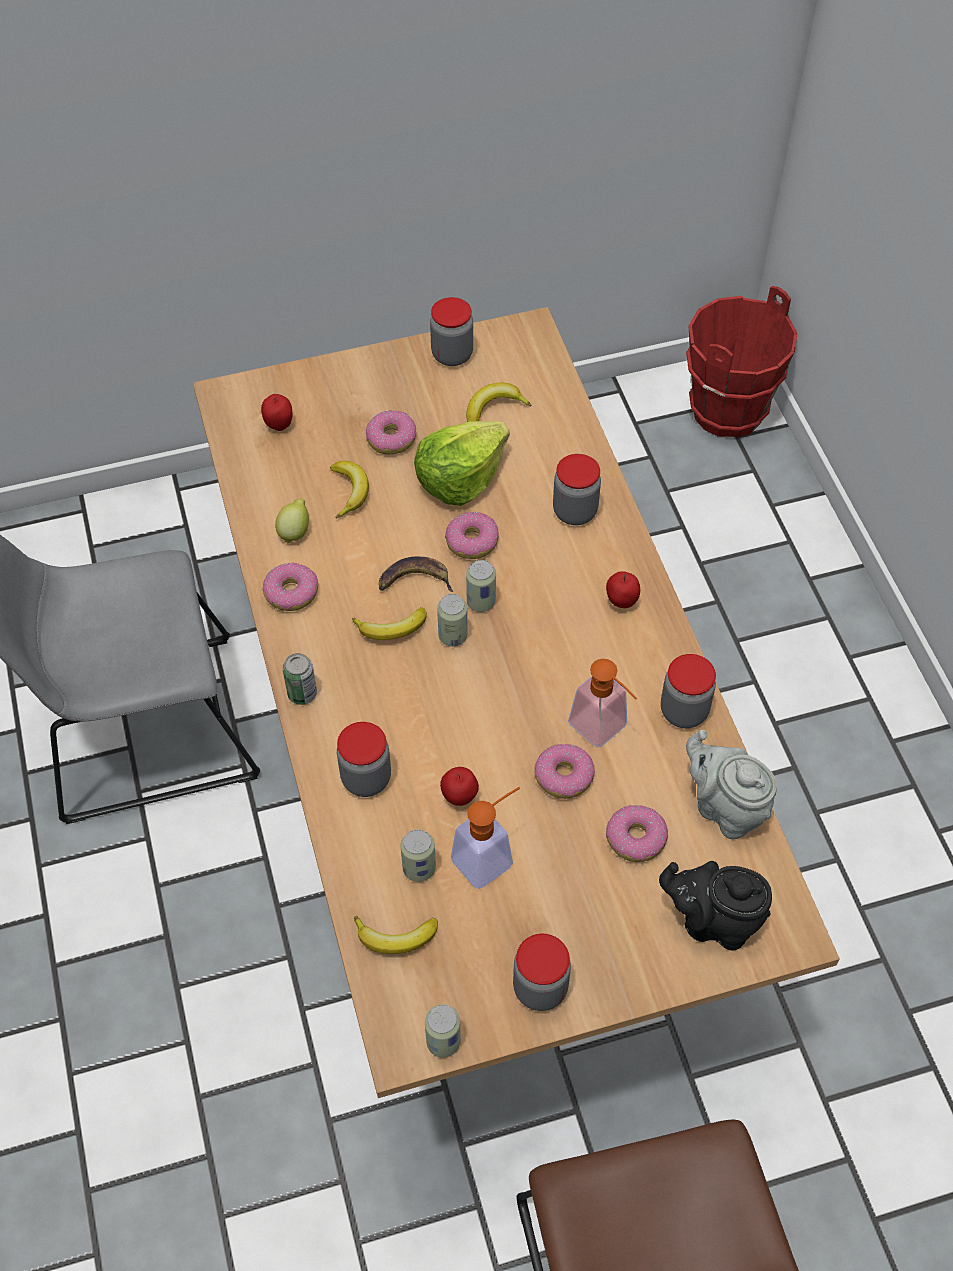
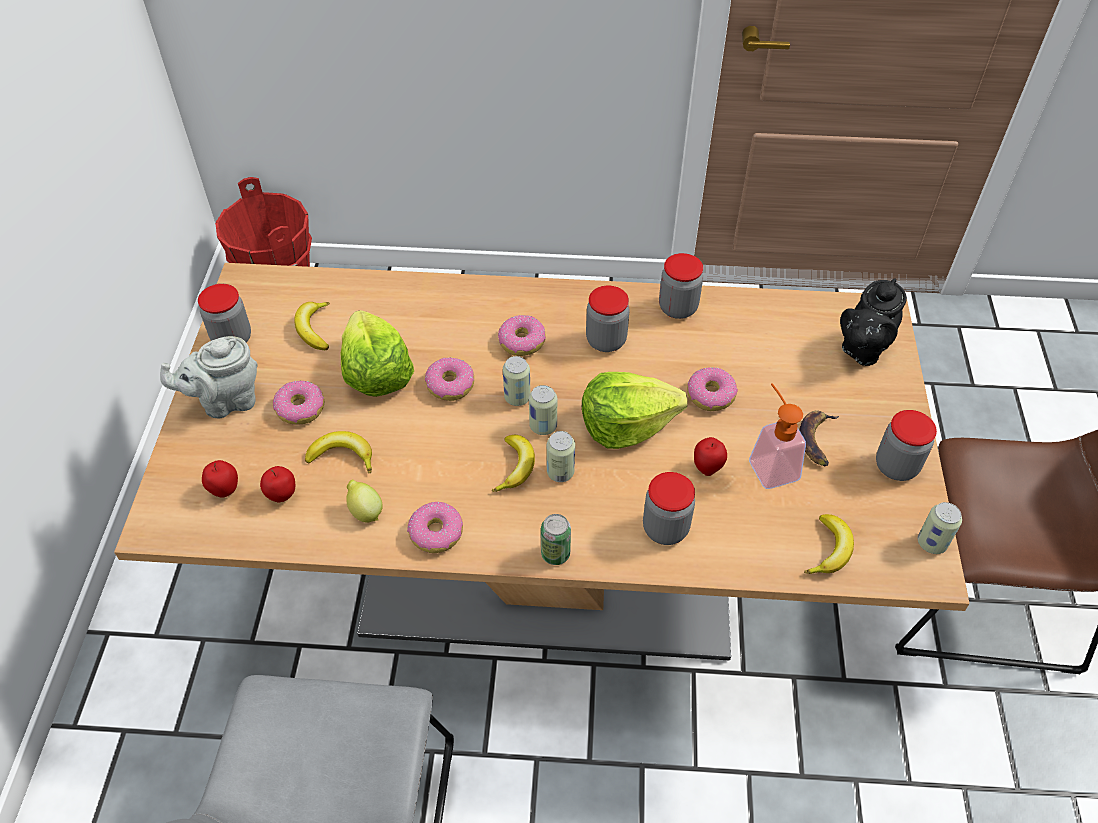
camera: 70 degrees left, 5 degrees down
(414, 580) = (470, 436): banana -> banana (817, 440)
(419, 869) = (767, 515): can -> can (560, 472)
(486, 708) = (626, 424): none -> lettuce
(575, 511) = (456, 311): jar -> jar (606, 340)
(604, 730) = (677, 358): soap dispenser -> none
(621, 602) = (561, 311): apple -> apple (282, 496)
(636, 838) = (780, 369): donut -> donut (521, 341)
(725, 808) = (770, 312): grey teapot -> grey teapot (226, 401)

